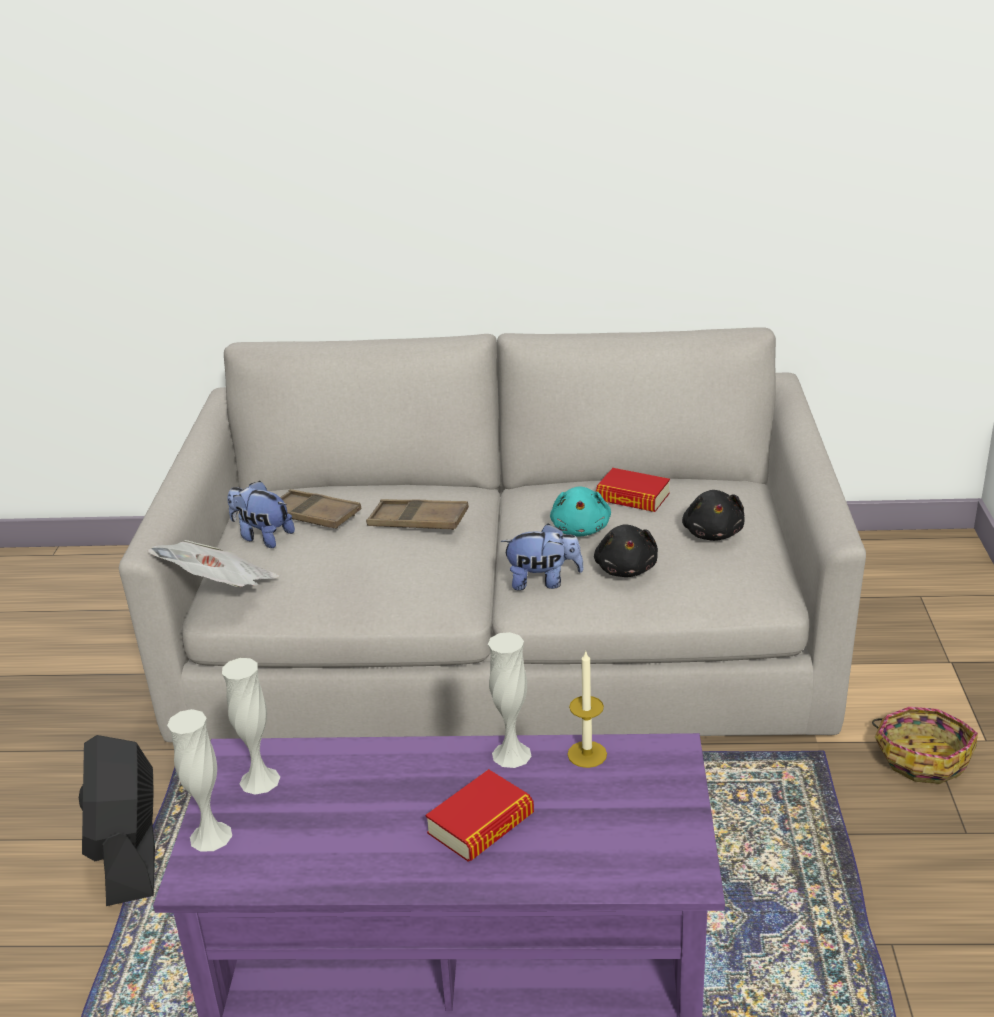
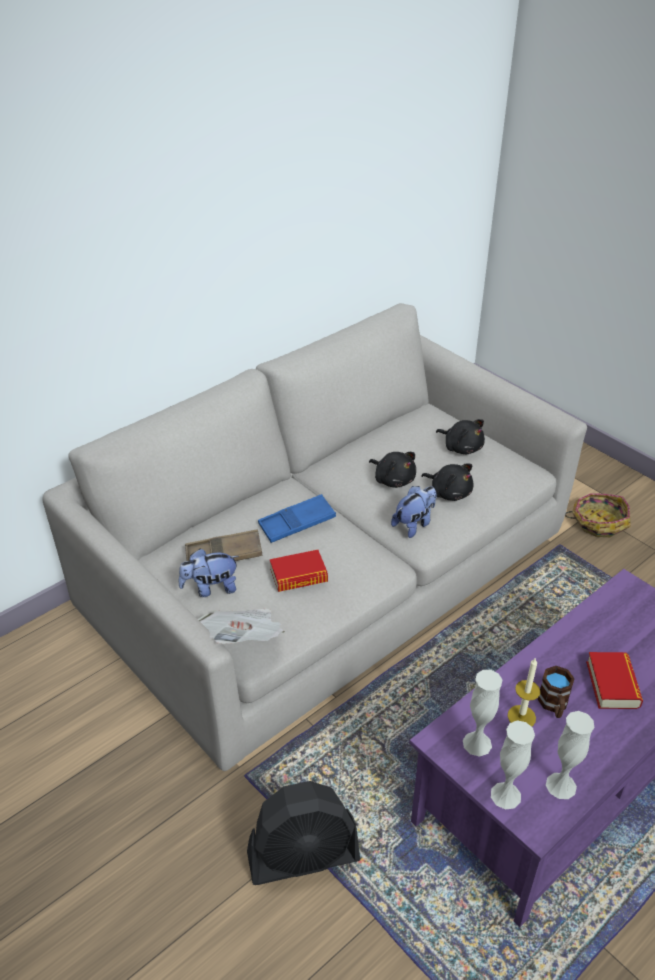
camera: 45 degrees left, 10 degrees up
(129, 854) = (304, 857): black fan -> black fan turned 45 degrees counterclockwise
(386, 800) = (554, 705): none -> brown mug
(418, 521) = (297, 523): brown tray -> blue tray
(511, 754) = (568, 636): white vase -> white vase (561, 785)
(581, 529) = (393, 479): turquoise plush toy -> black plush toy
(587, 754) = (598, 612): candle -> candle (521, 716)
(632, 497) = (392, 445): book -> book (298, 576)

